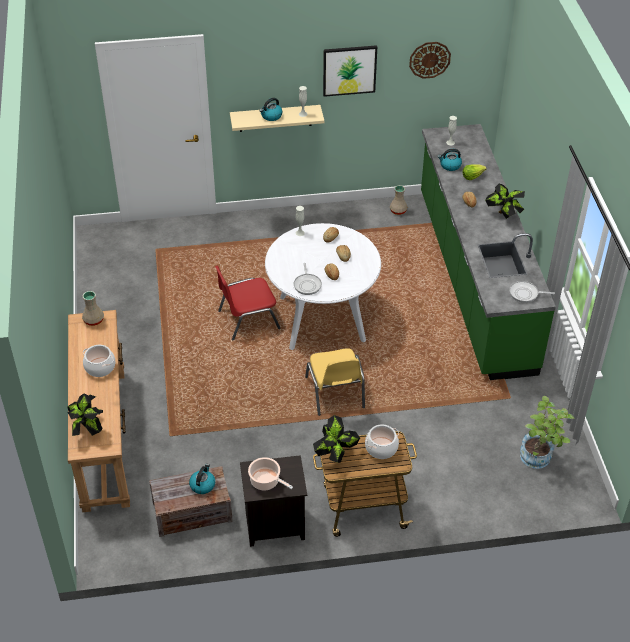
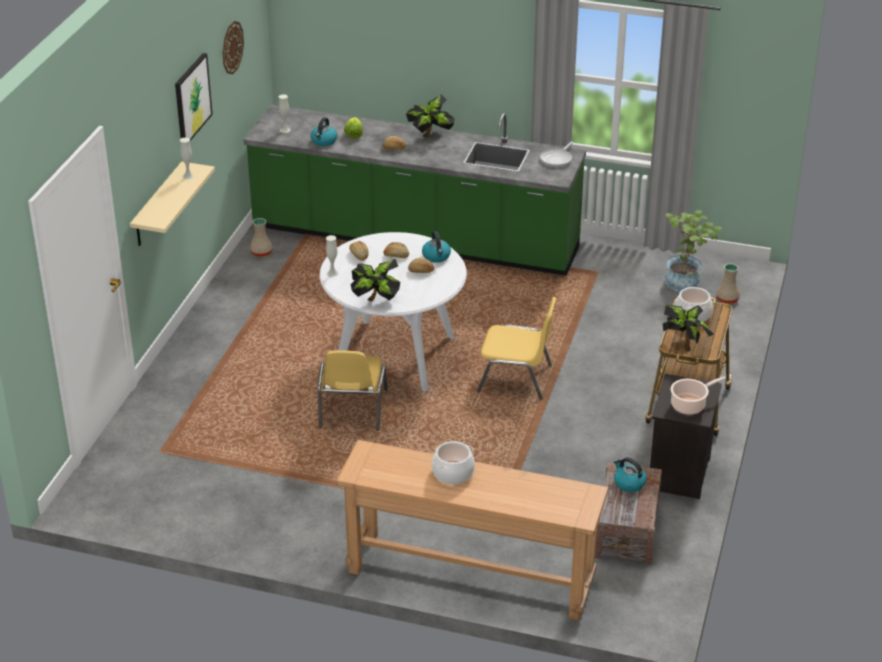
camera: 65 degrees left, 10 degrees down
(87, 429) = (552, 504): potted plant -> potted plant (376, 301)
(94, 320) = (364, 460): beige vase -> beige vase (727, 299)
(247, 319) = (351, 410): red chair -> yellow chair
(271, 116) = (170, 197): kettle -> kettle (436, 256)
(307, 284) = (424, 291): frying pan -> none

